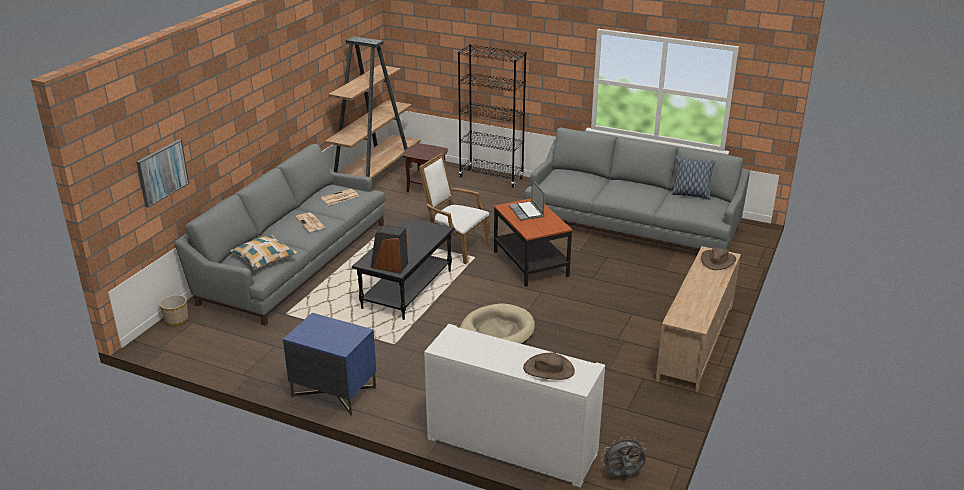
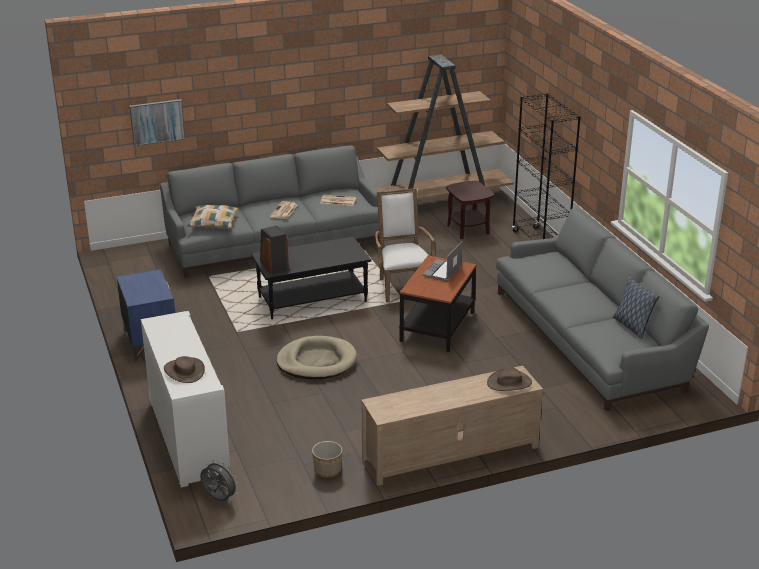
camera: 45 degrees right, 0 degrees up
(176, 320) = (144, 248): planter -> planter (327, 470)

